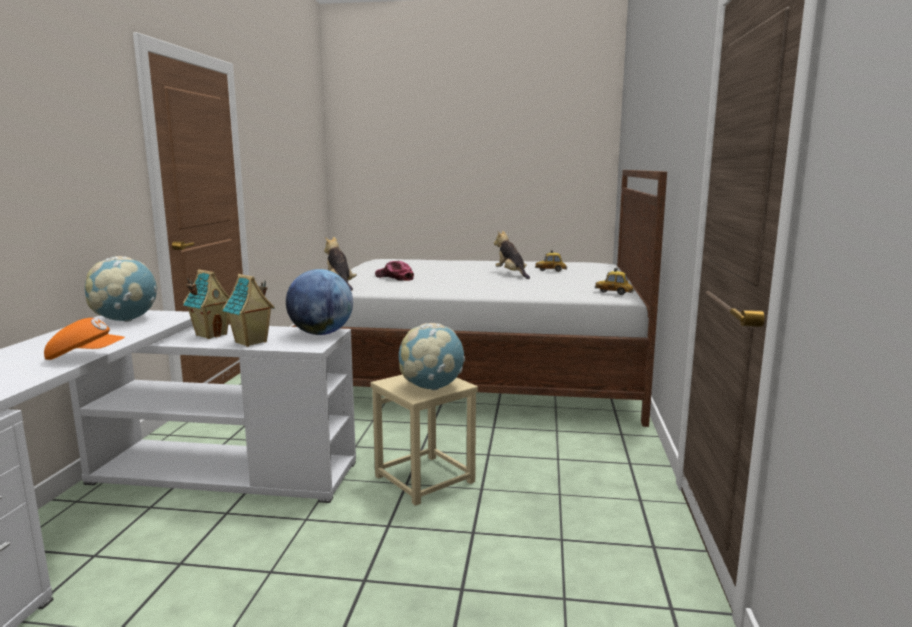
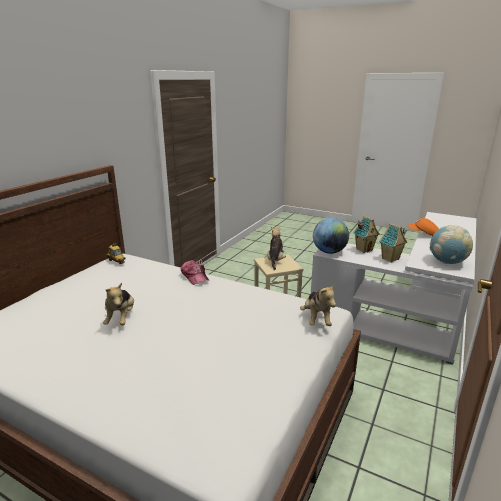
camera: 160 degrees left, 10 degrees up
(394, 277) = (253, 330): cap -> cap (195, 276)
(431, 387) = (275, 260): globe -> plush toy
(550, 270) = (65, 321): toy car -> none

